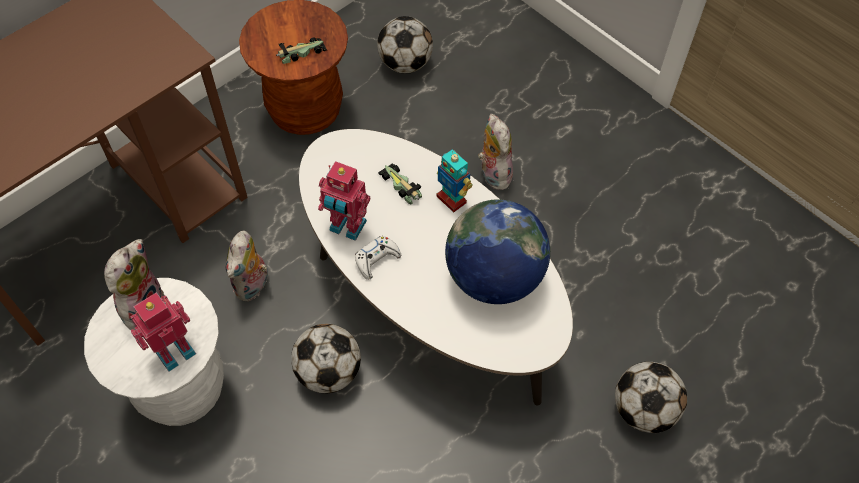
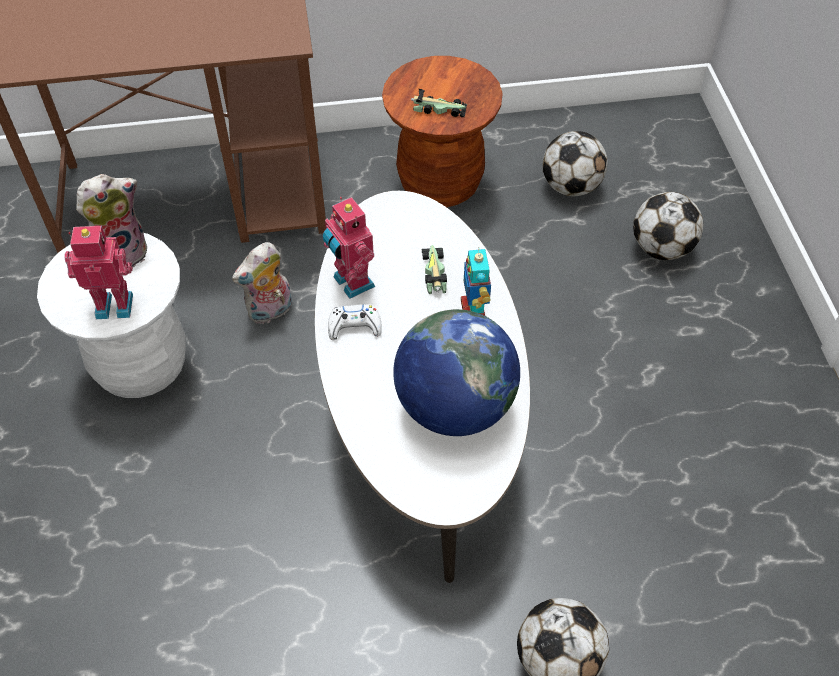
camera: 35 degrees right, 5 degrees down
(329, 372) = (274, 426): football -> football (661, 248)
(492, 173) = (579, 332): plush toy -> none

